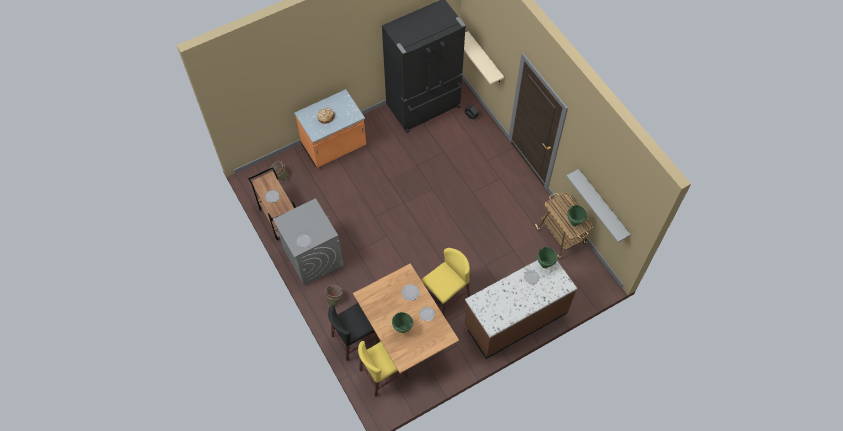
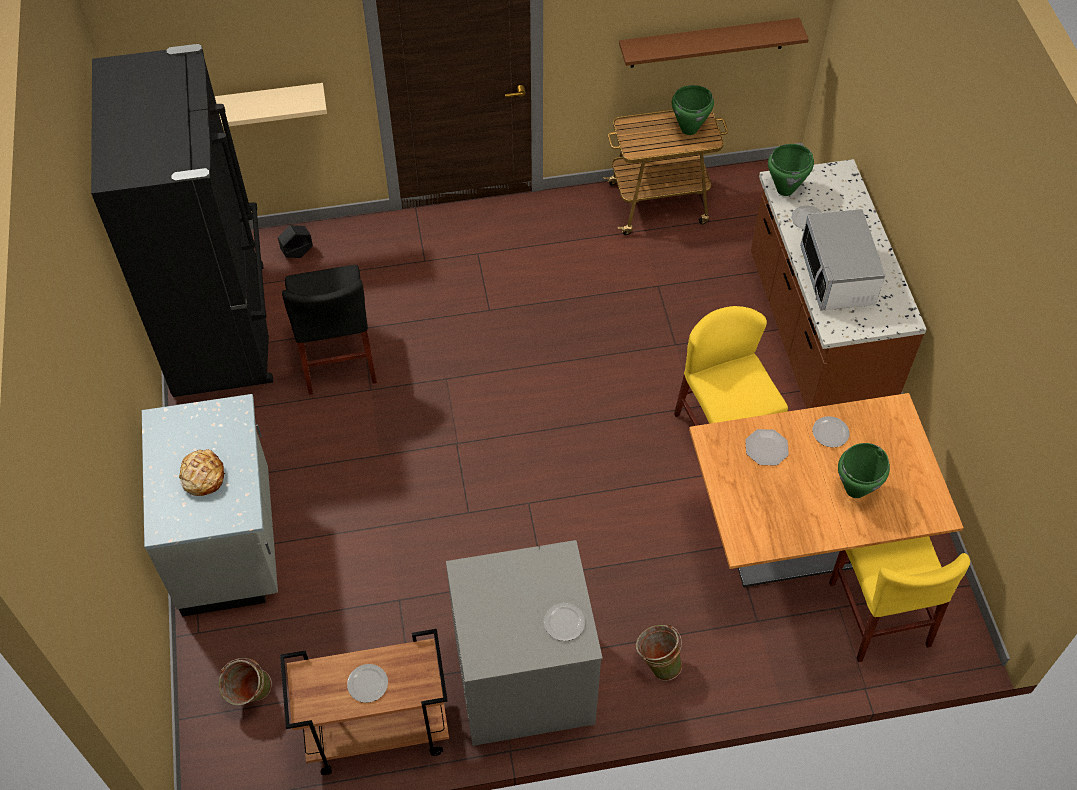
camera: 70 degrees left, 5 degrees down
(334, 147) = (230, 543): orange counter -> grey counter
(355, 339) = (776, 648): black chair -> black chair (337, 357)
(503, 296) = (837, 276): none -> microwave
(602, 205) = (708, 43): grey shelf -> brown shelf

